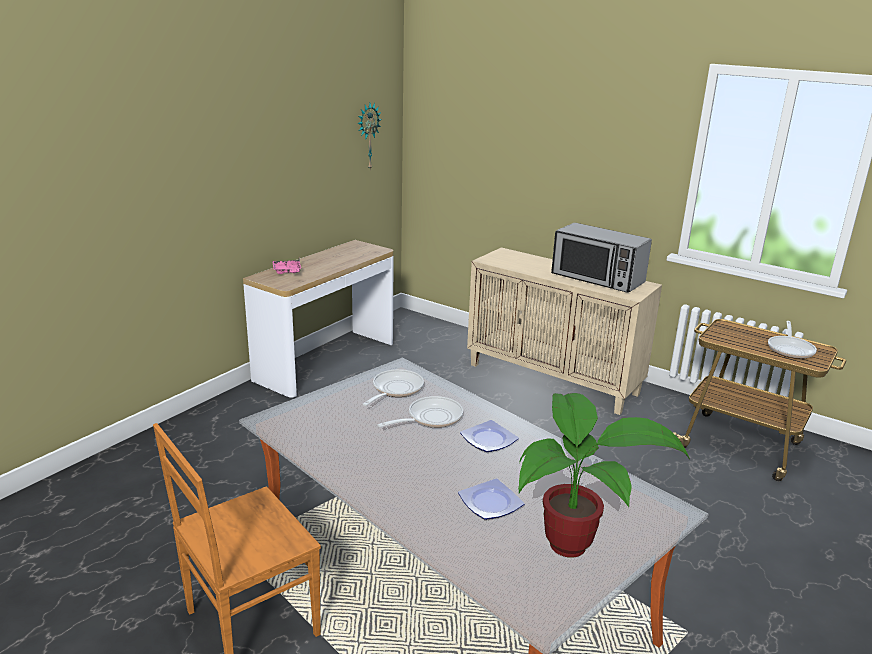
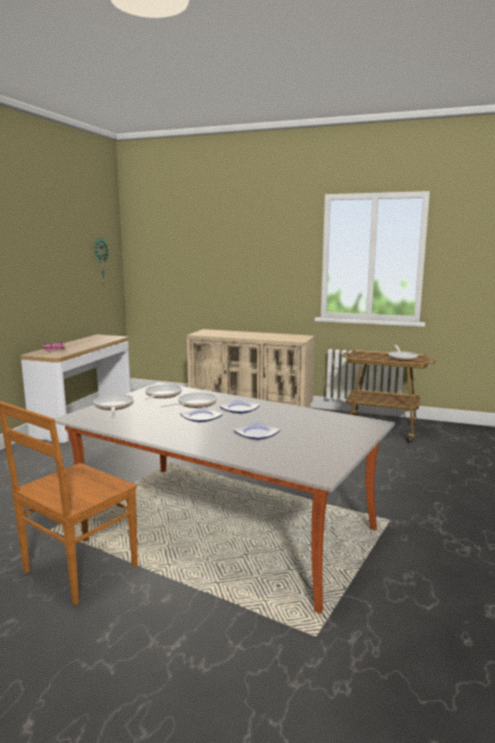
camera: 15 degrees left, 10 degrees down
(324, 405) = (114, 406): none -> frying pan
(427, 450) = (200, 417): none -> plate
(575, 544) = (322, 443): potted plant -> none
(597, 278) = (273, 336): microwave -> none

